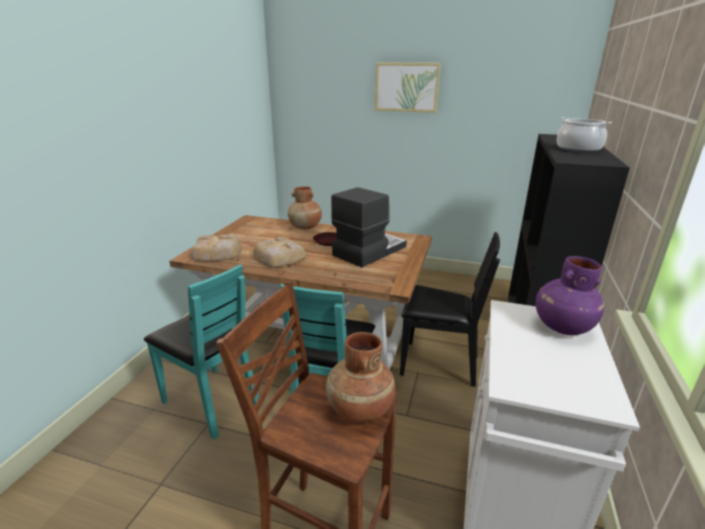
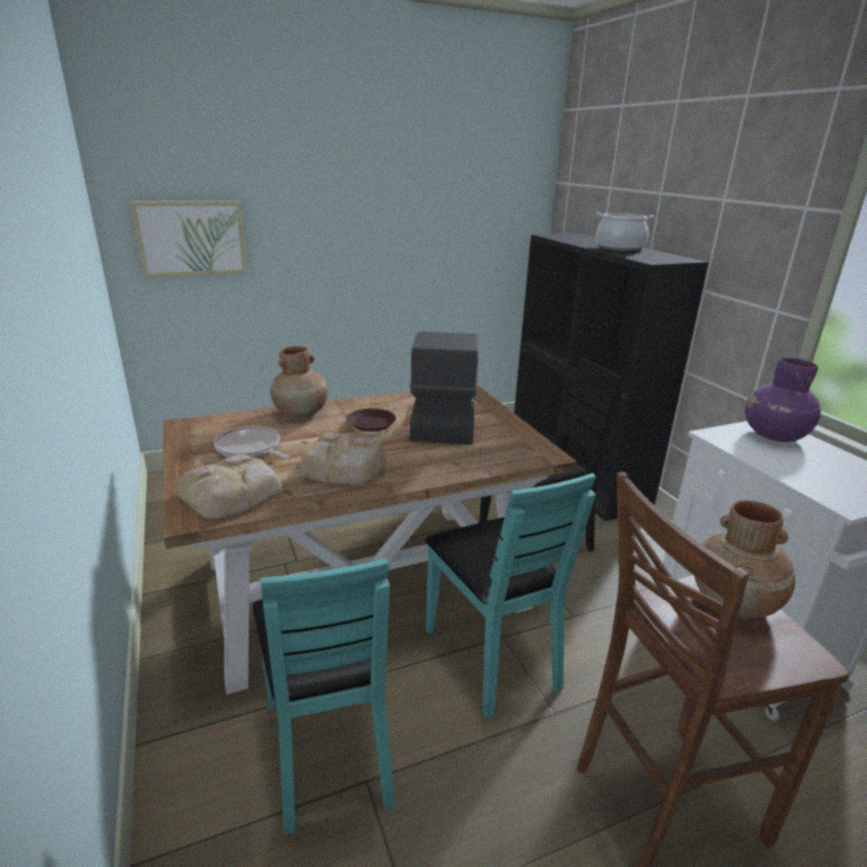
camera: 40 degrees left, 0 degrees up
(212, 402) = (330, 748): turquoise chair -> turquoise chair turned 75 degrees clockwise
(255, 237) = (250, 449): none -> frying pan
(406, 87) = (342, 179): picture -> picture (191, 238)

